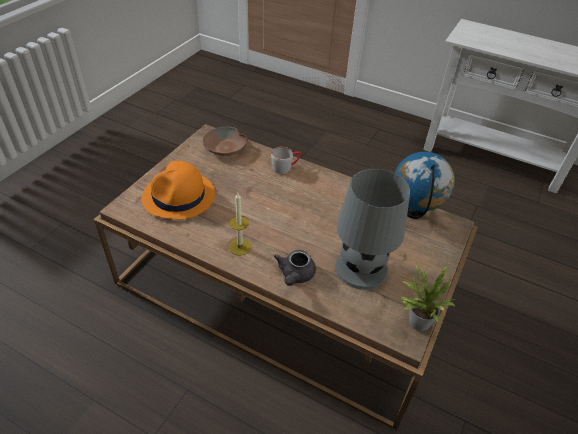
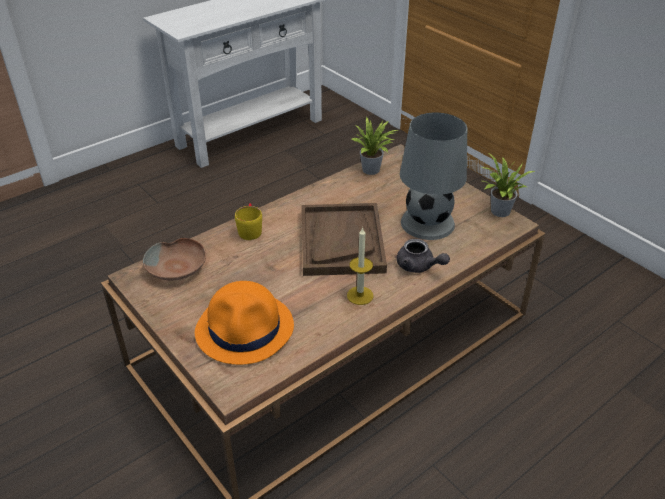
camera: 65 degrees left, 5 degrees down
(285, 167) = (250, 229): grey mug -> yellow mug
(301, 218) = (341, 241): none -> brown tray
(414, 213) = (373, 170): globe -> potted plant

